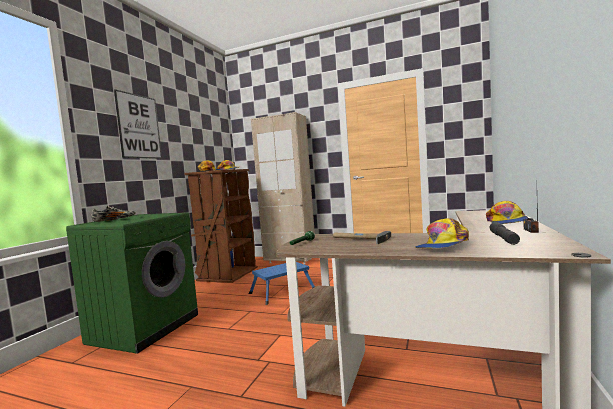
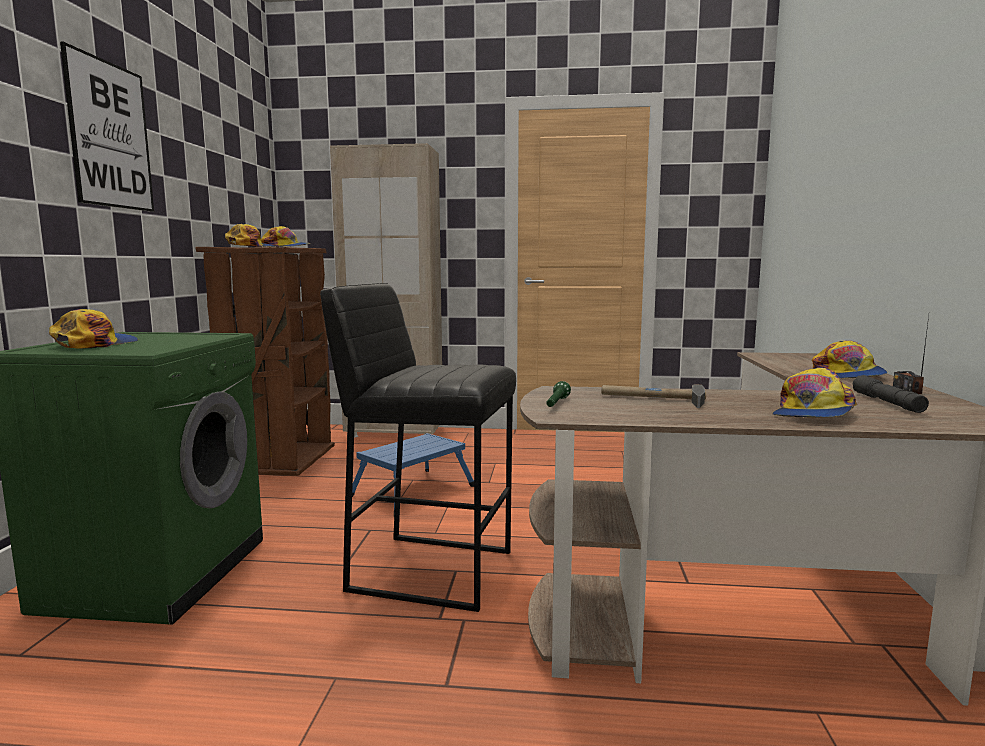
camera: 15 degrees left, 5 degrees up
(114, 220) = (95, 344): shoe -> cap
(267, 333) = (429, 570): none -> black stool

